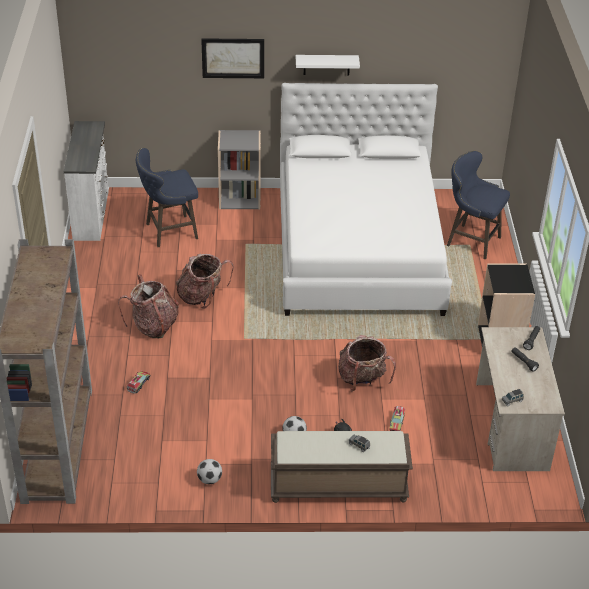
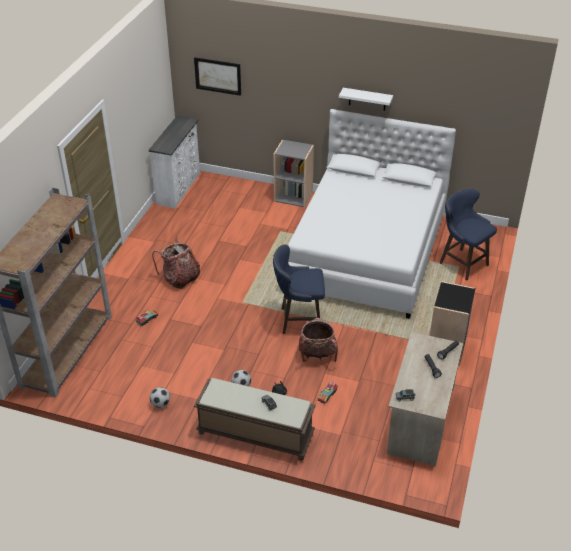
camera: 20 degrees right, 0 degrees up
(169, 231) = (228, 211): blue stool -> blue stool (298, 320)
(202, 296) = (227, 264): backpack -> none
(233, 58) = (294, 83): picture -> picture (218, 76)

